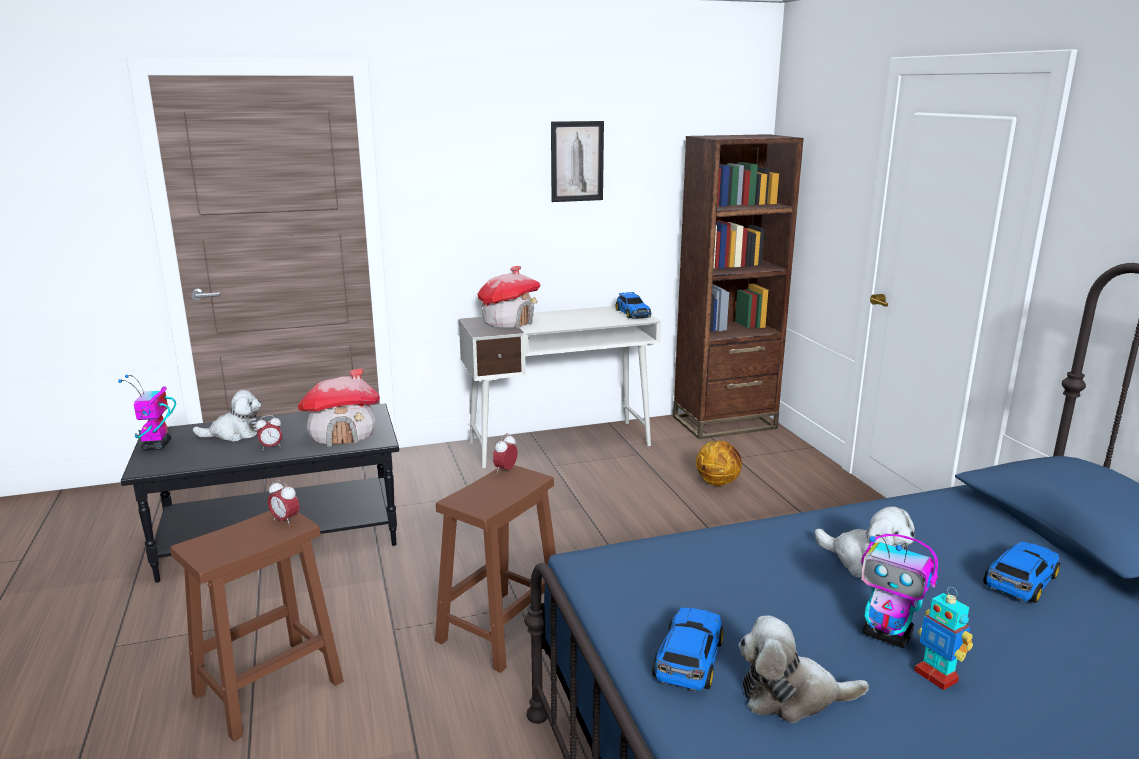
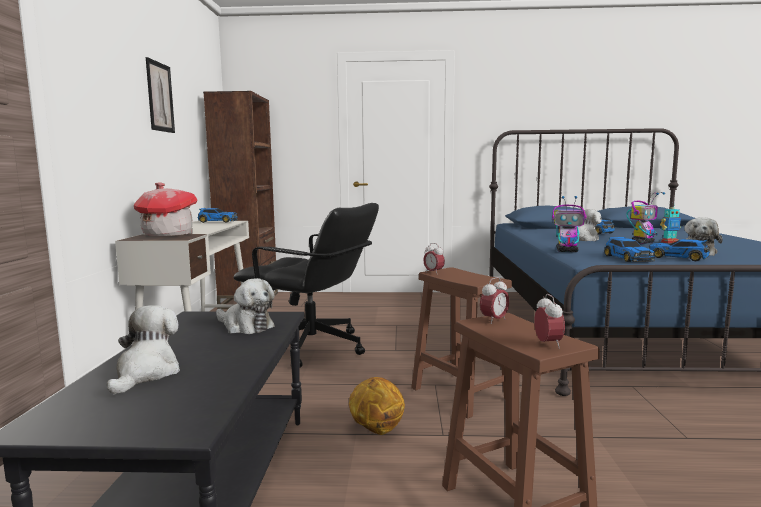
camera: 70 degrees left, 10 degrees down
(157, 446) = (99, 425): toy robot -> toy robot (567, 251)
(271, 447) = (231, 354): alarm clock -> alarm clock (548, 344)
(343, 435) = (245, 326): toy house -> plush toy
(586, 505) = (312, 348): none -> black office chair
(642, 601) = (628, 258): none -> toy car
(718, 482) = (326, 314): basketball -> basketball (376, 430)

